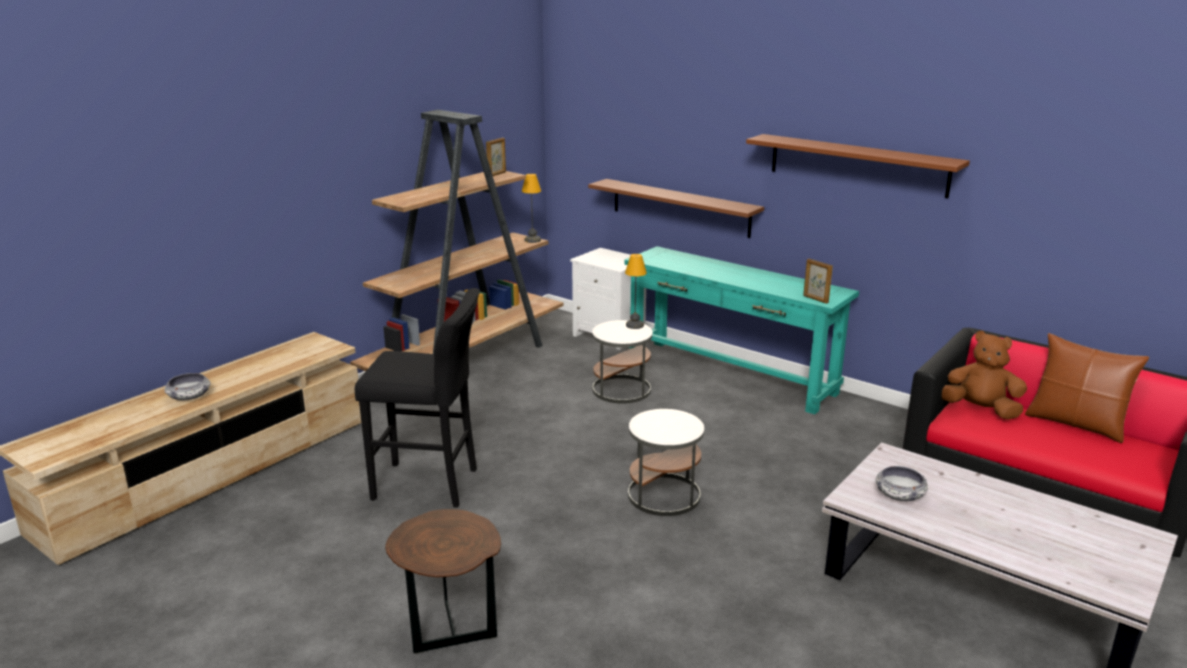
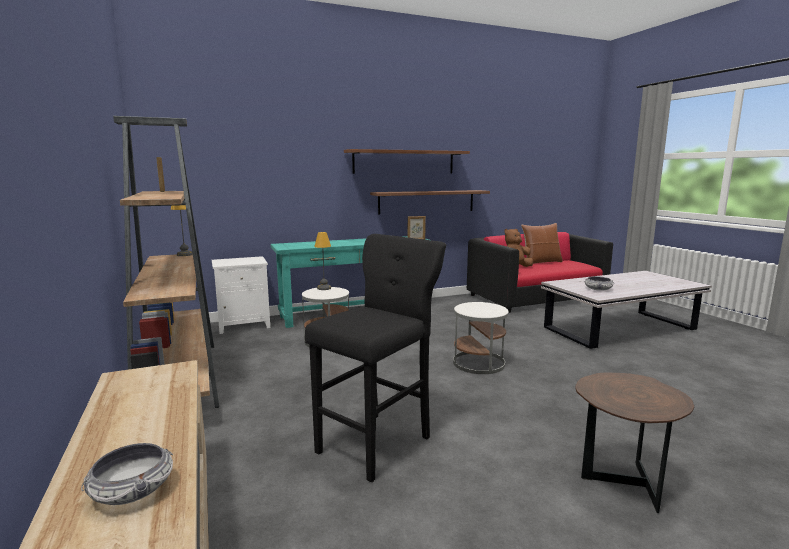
camera: 60 degrees left, 10 degrees down
(680, 207) = (284, 211): brown shelf -> brown shelf (427, 201)

